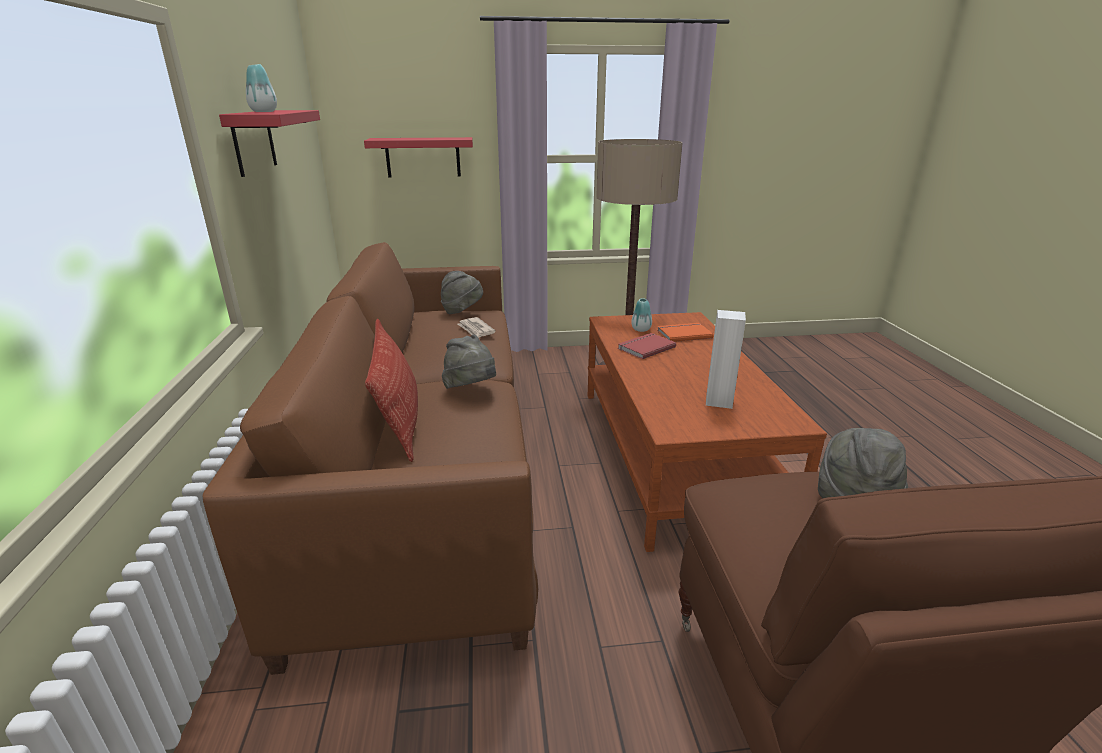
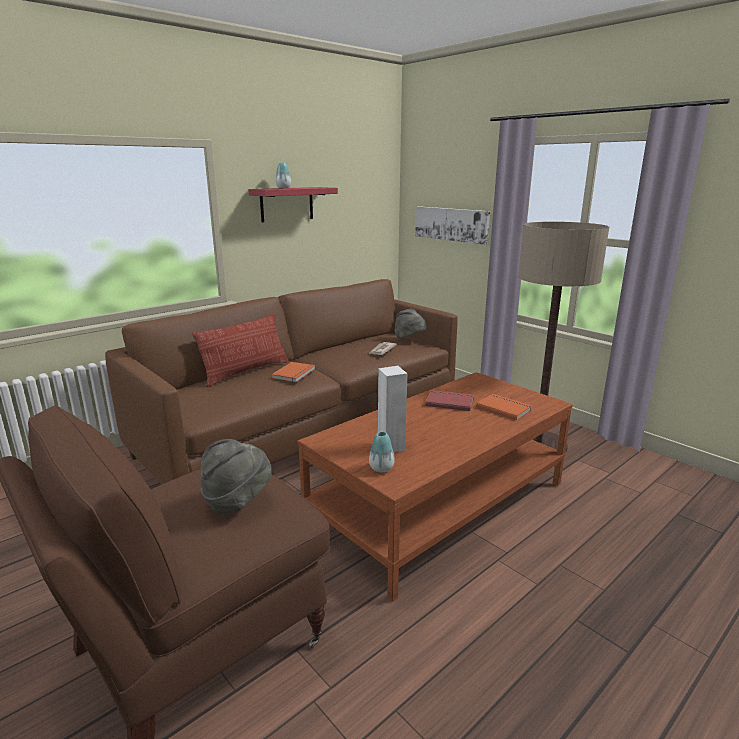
camera: 55 degrees right, 5 degrees down
(423, 157) = (451, 224): red shelf -> picture
(471, 390) = (295, 373): grey hat -> orange book
(641, 329) = (483, 392): vase -> vase (381, 468)

